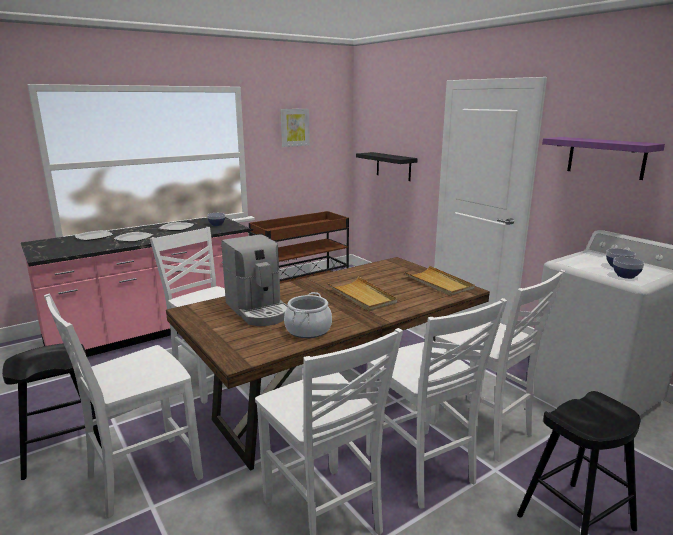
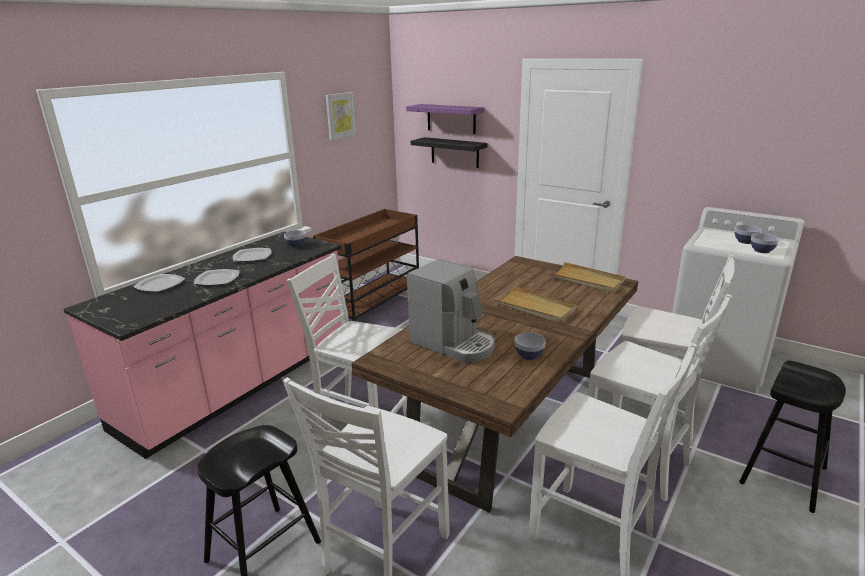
camera: 20 degrees left, 5 degrees up
(308, 330) = (529, 355): cooking pot -> bowl
(606, 157) = (709, 138): purple shelf -> purple shelf (451, 118)

